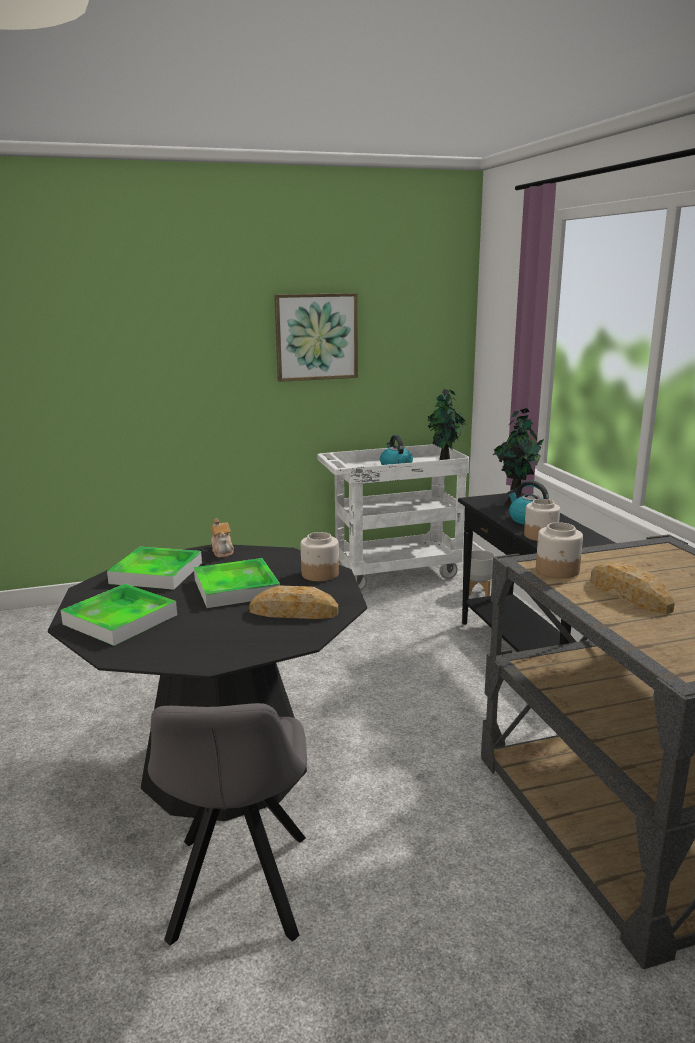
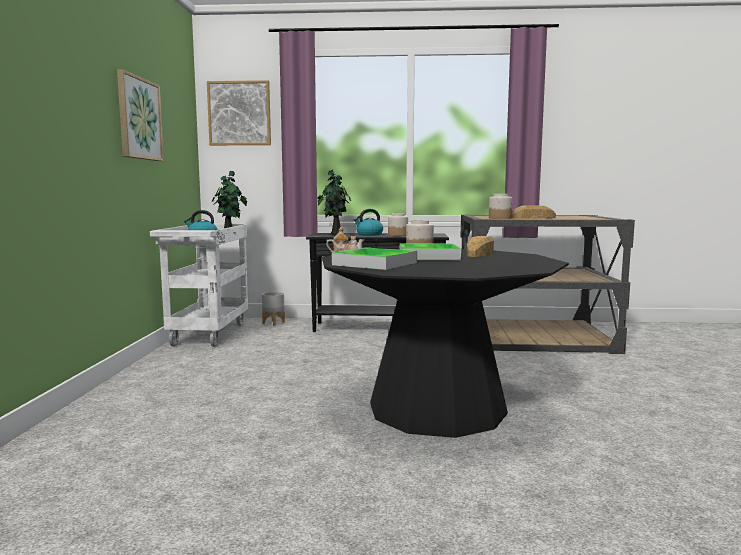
camera: 70 degrees left, 10 degrees down
(120, 619) = (468, 269): tray -> none
(238, 887) = (575, 414): grey chair -> none
(502, 305) = (239, 113): none -> picture

